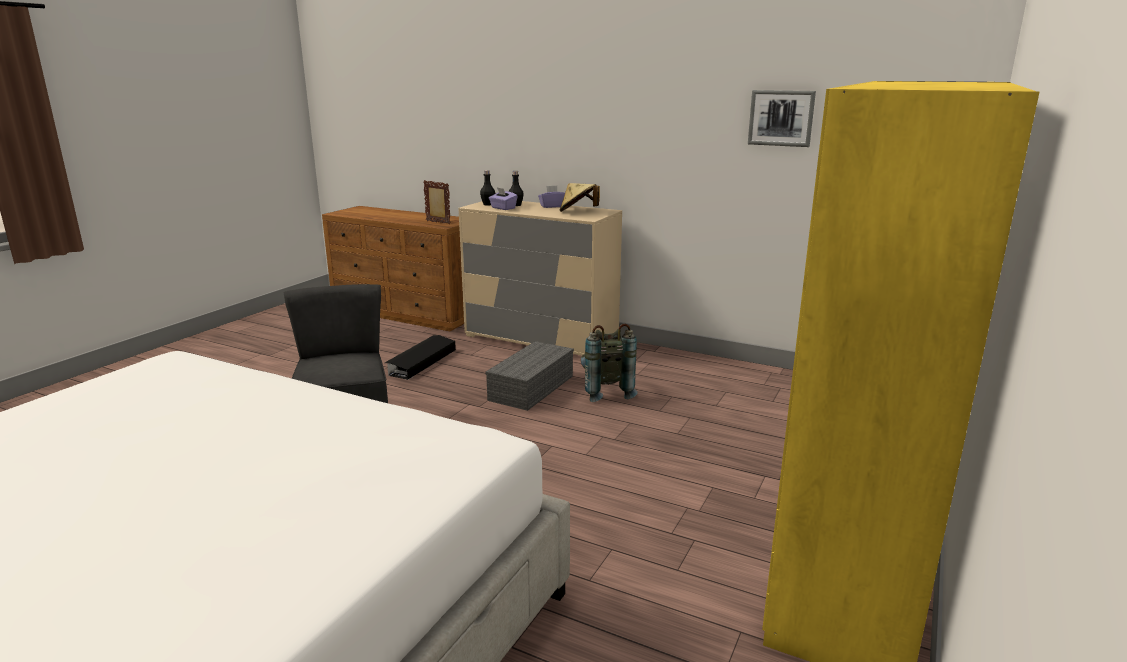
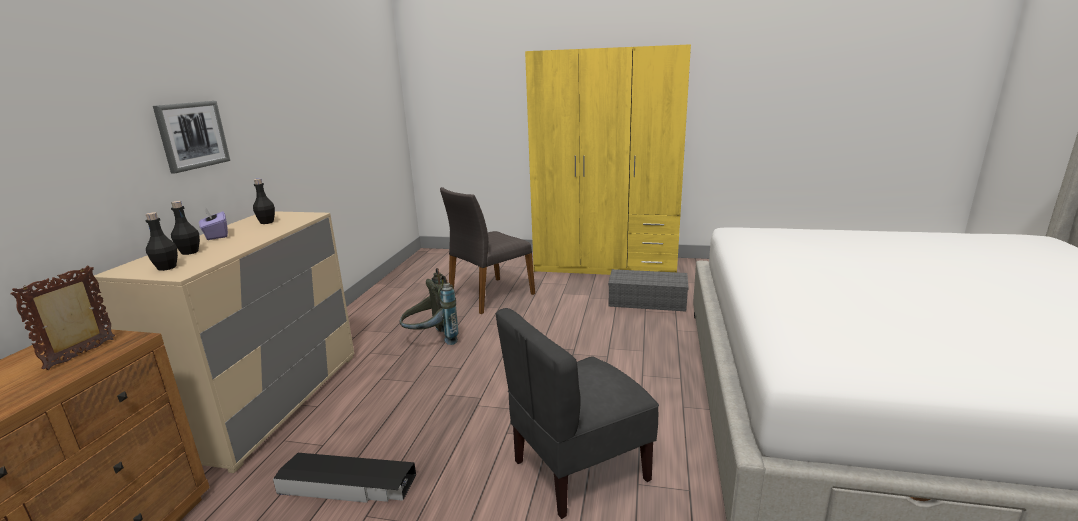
camera: 105 degrees left, 0 degrees up
(503, 208) = (213, 255): purple tissue box -> none
(531, 387) = (427, 378): grey storage box -> grey storage box (646, 301)
(578, 212) = (267, 222): beige hat -> black bottle
(720, 431) = (490, 296): none -> grey chair
(781, 118) = (334, 91): picture -> picture (192, 135)

